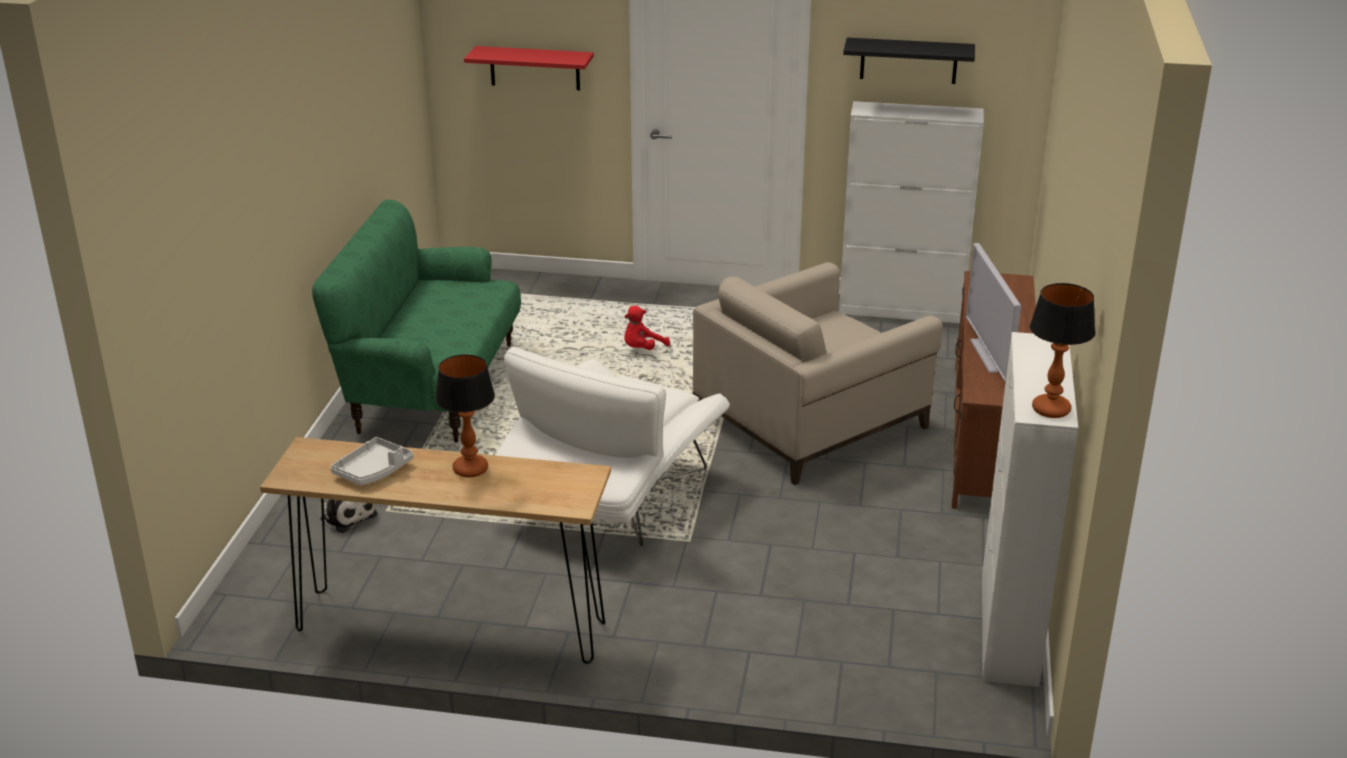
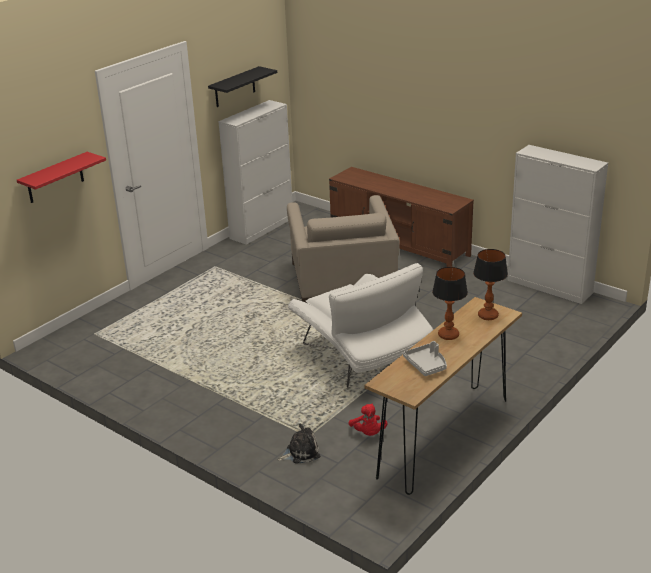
camera: 60 degrees left, 0 degrees up
(432, 387) = (179, 389): green sofa -> none
(642, 349) = (216, 308): red plush toy -> red plush toy (368, 433)
(991, 355) = (417, 196): television -> none
(1052, 410) = (591, 163): table lamp -> table lamp (488, 315)

